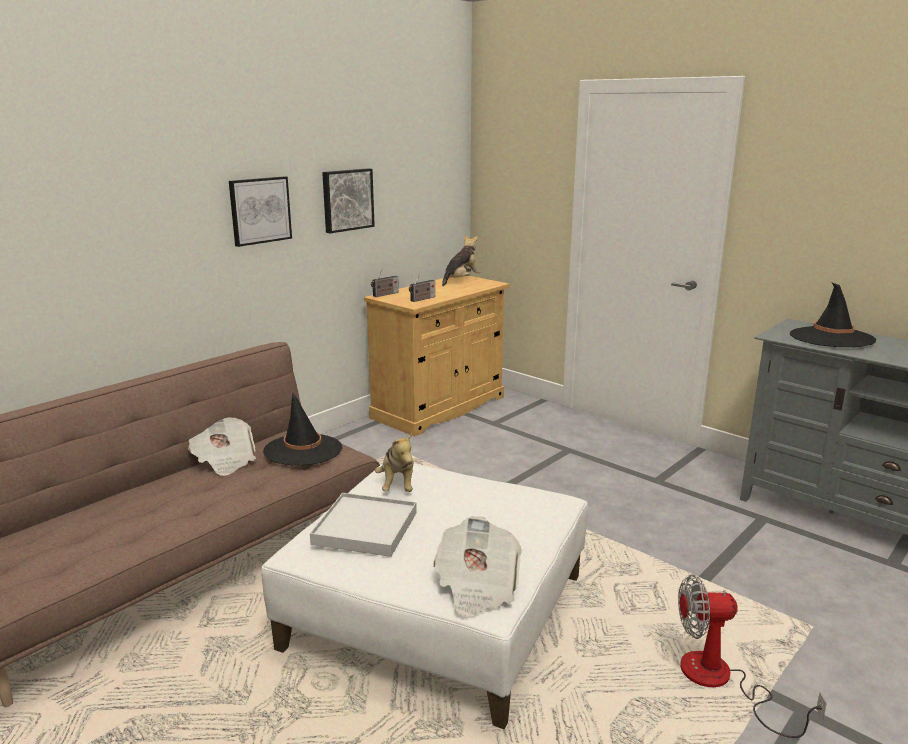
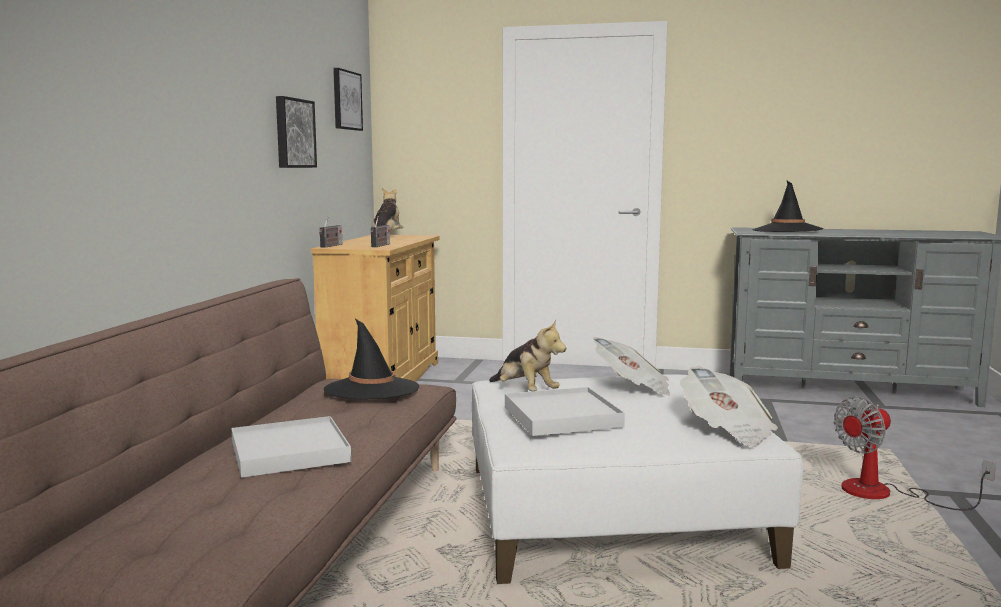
camera: 30 degrees left, 10 degrees down
(164, 506) = (290, 452): none -> white tray
(224, 460) = (291, 410): newspaper -> newspaper (633, 387)
(260, 210) = (229, 128): picture -> picture (346, 100)

